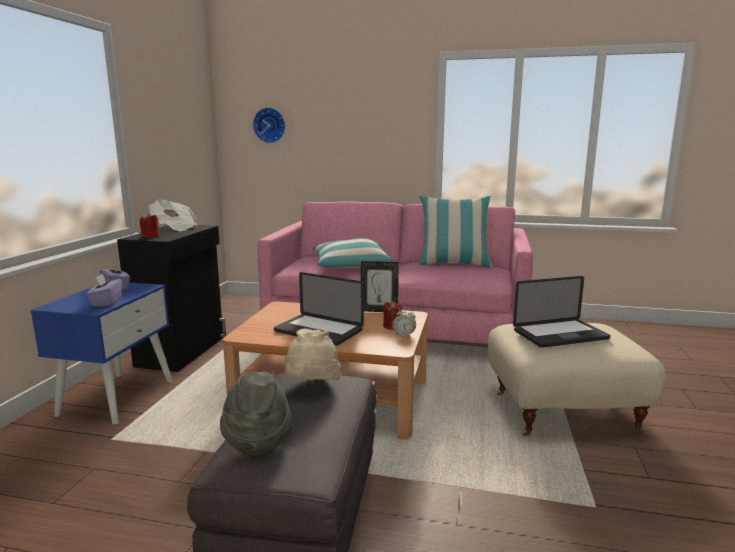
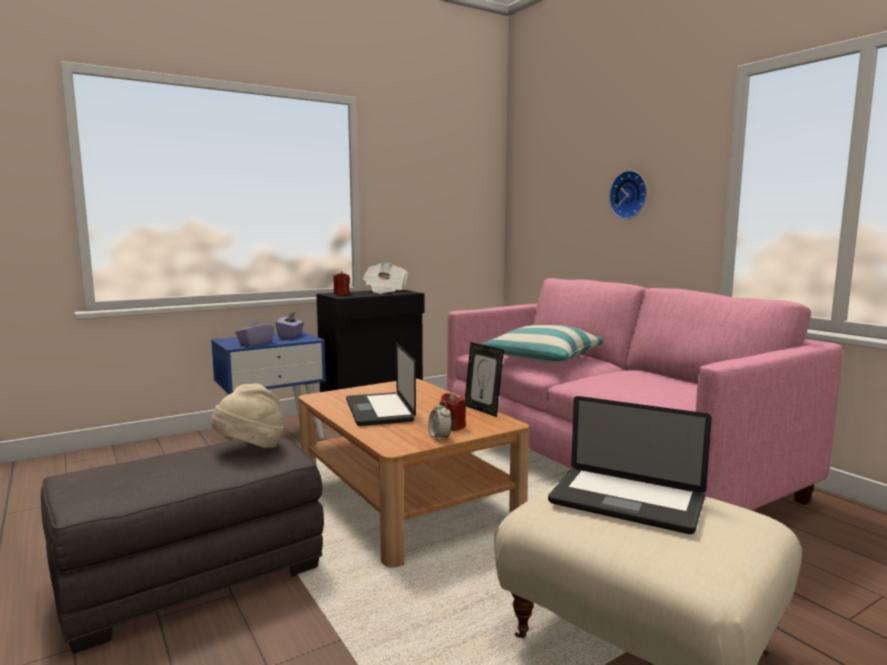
camera: 45 degrees right, 5 degrees down
(257, 439) = (125, 465): grey hat -> none
(270, 125) = (548, 189): wall clock -> wall clock (630, 195)
(454, 264) = (680, 381): pillow -> none

